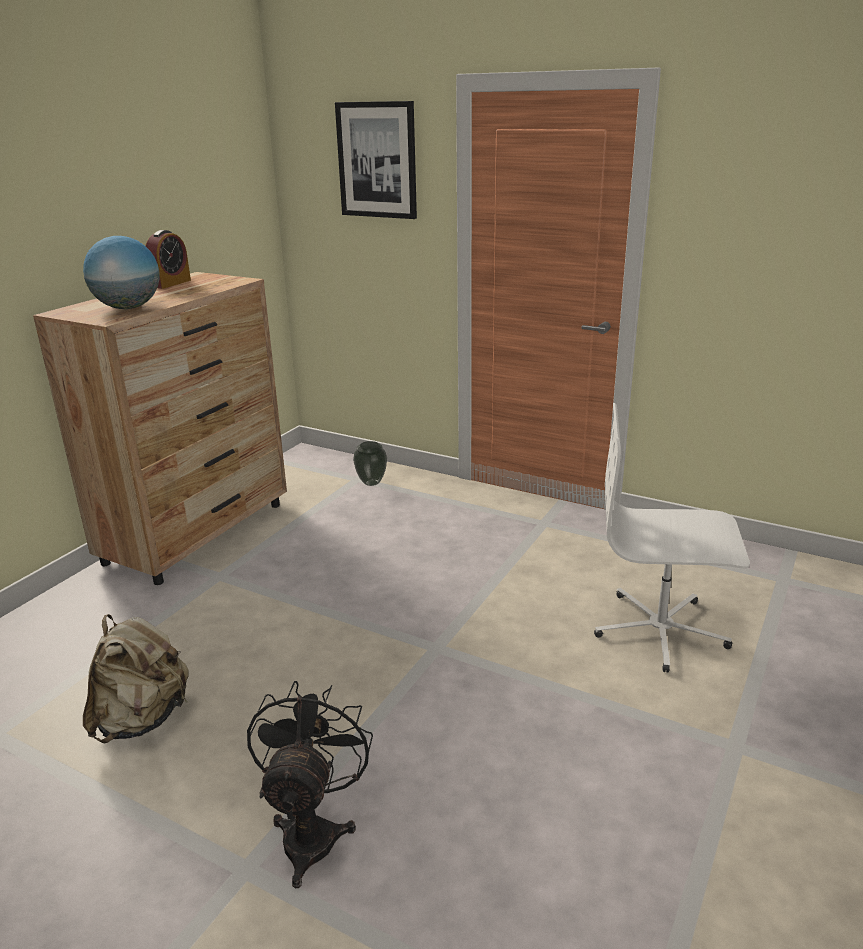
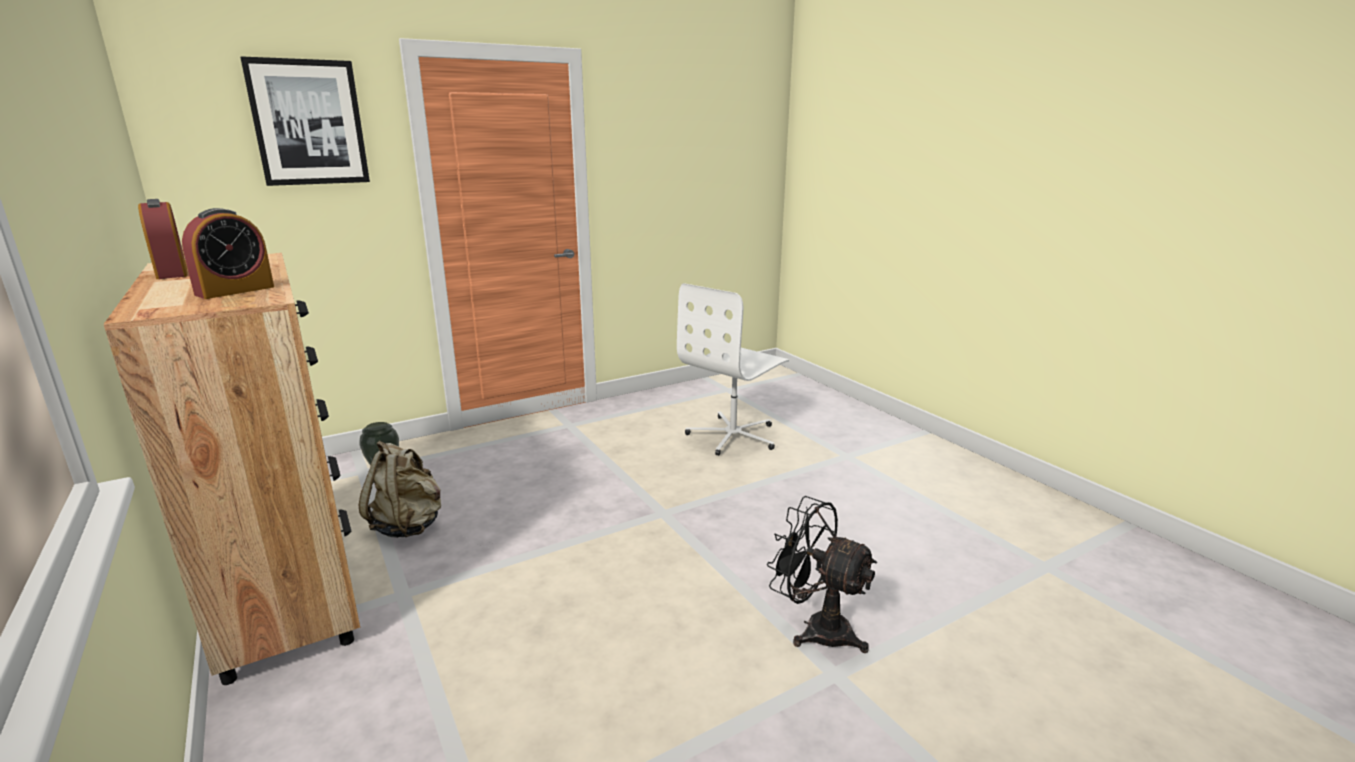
camera: 60 degrees left, 5 degrees down
(128, 308) = (235, 291): globe -> alarm clock
(142, 719) = (590, 702): beige backpack -> beige backpack (408, 526)

